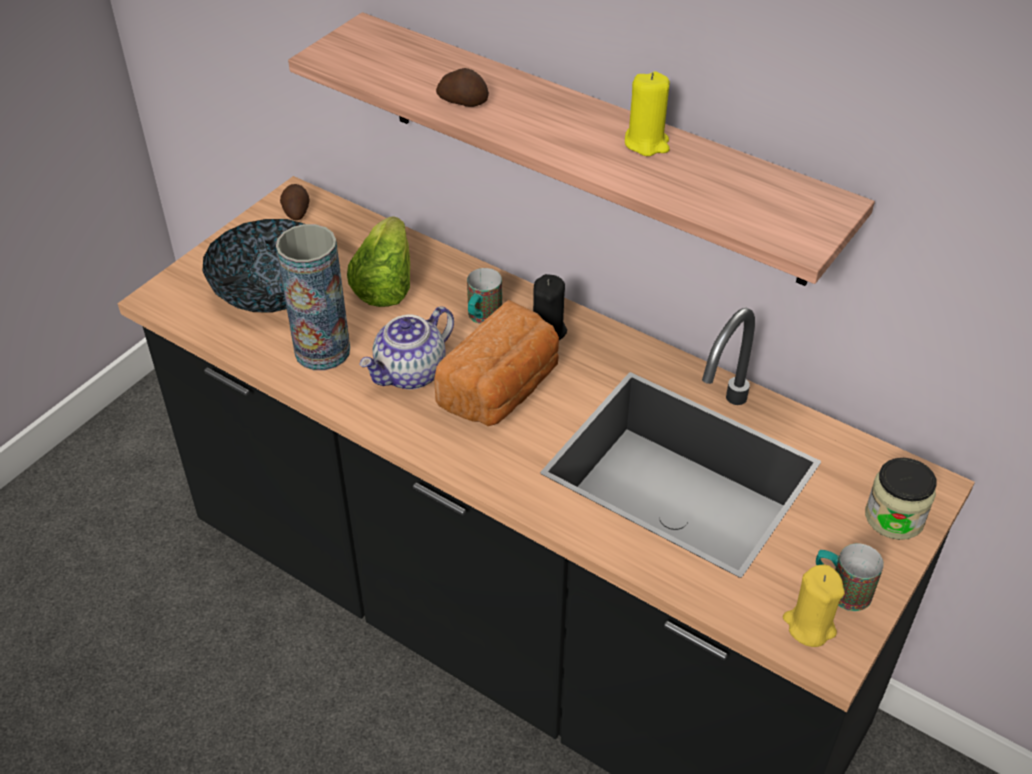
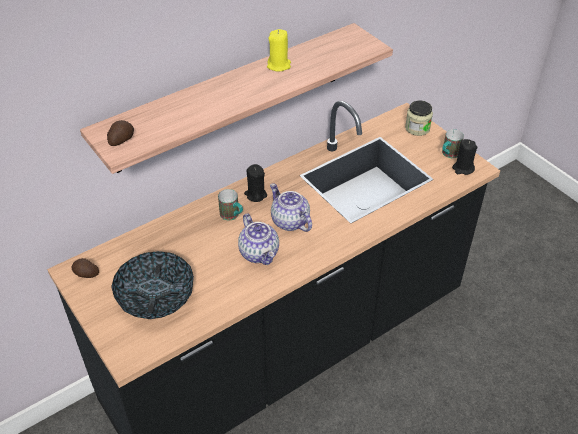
camera: 70 degrees left, 0 degrees up
(322, 351) = (222, 286): vase -> none
(385, 283) = (180, 247): lettuce -> none
(463, 101) = (204, 111): potato -> potato (121, 139)
(502, 390) = (289, 221): bread -> teapot
(809, 625) = (463, 168): yellow candle -> black candle

